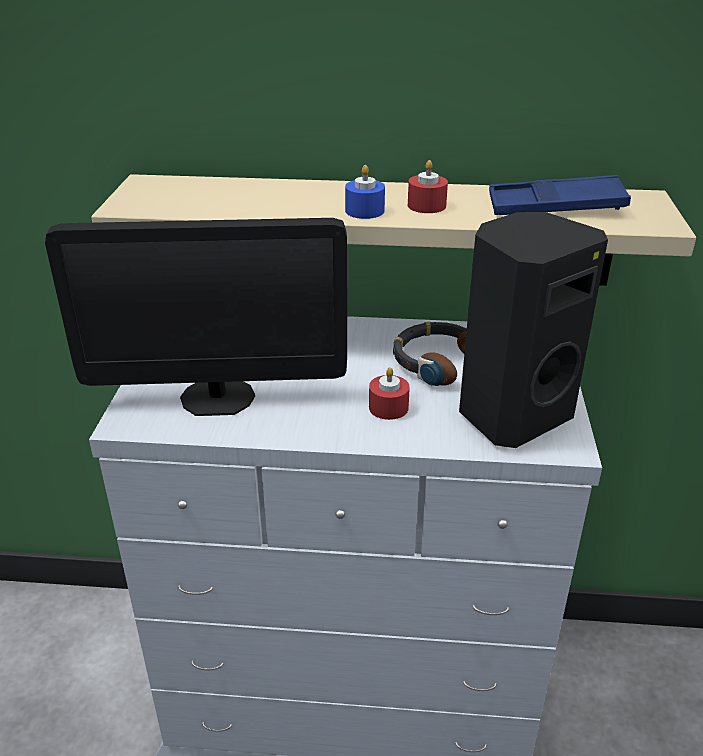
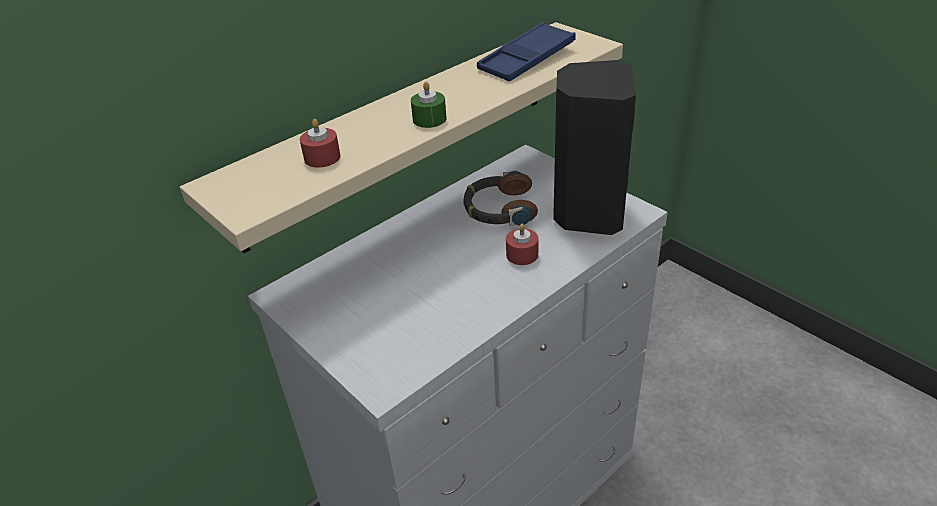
camera: 45 degrees left, 5 degrees up
(217, 397) = (412, 324): monitor -> none
(364, 211) = (429, 119): blue candle -> green candle
(426, 205) = (458, 95): red candle -> red candle (322, 157)

